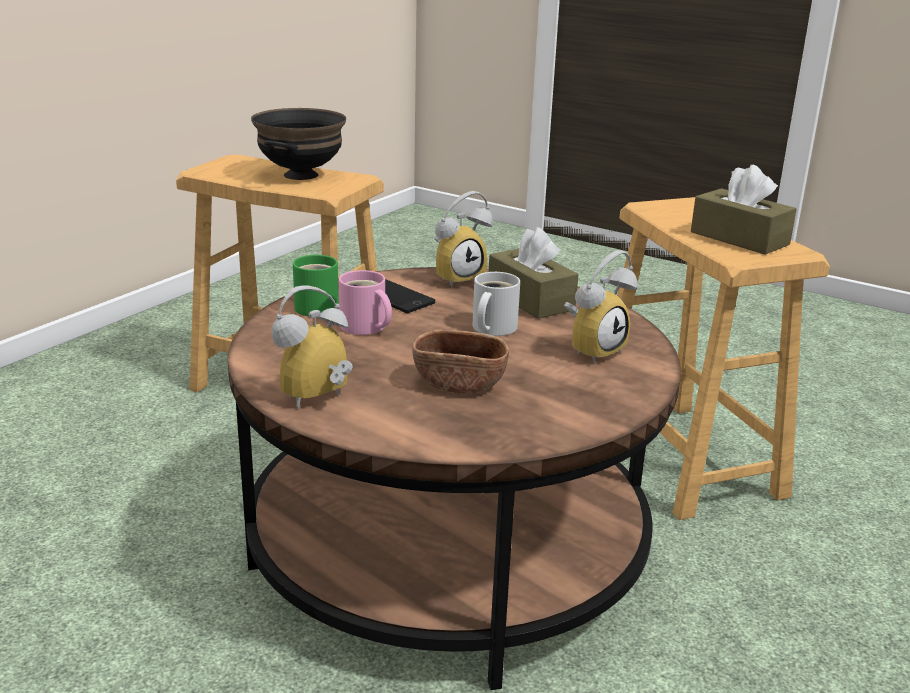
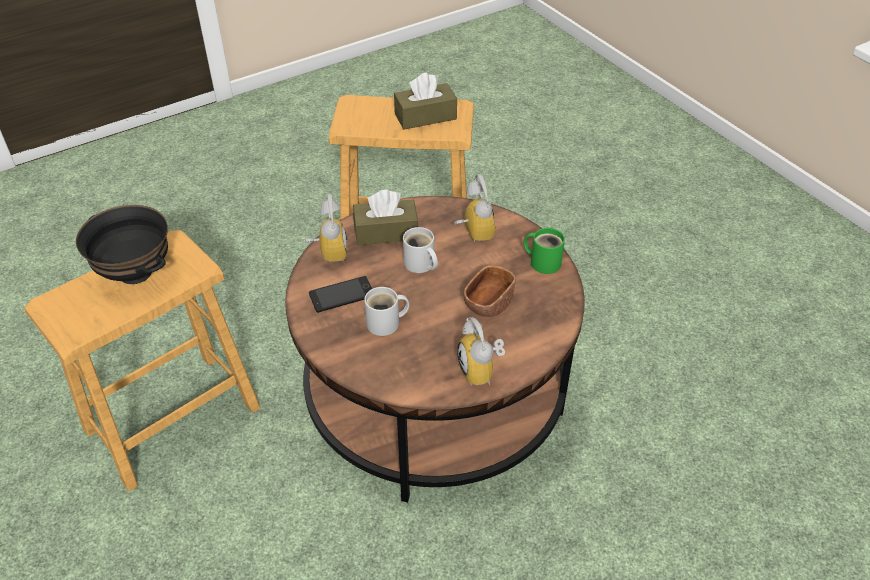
camera: 65 degrees left, 20 degrees up
(319, 306) = (336, 337): green mug -> green mug (543, 261)
(364, 328) = (386, 323): pink mug -> white mug

